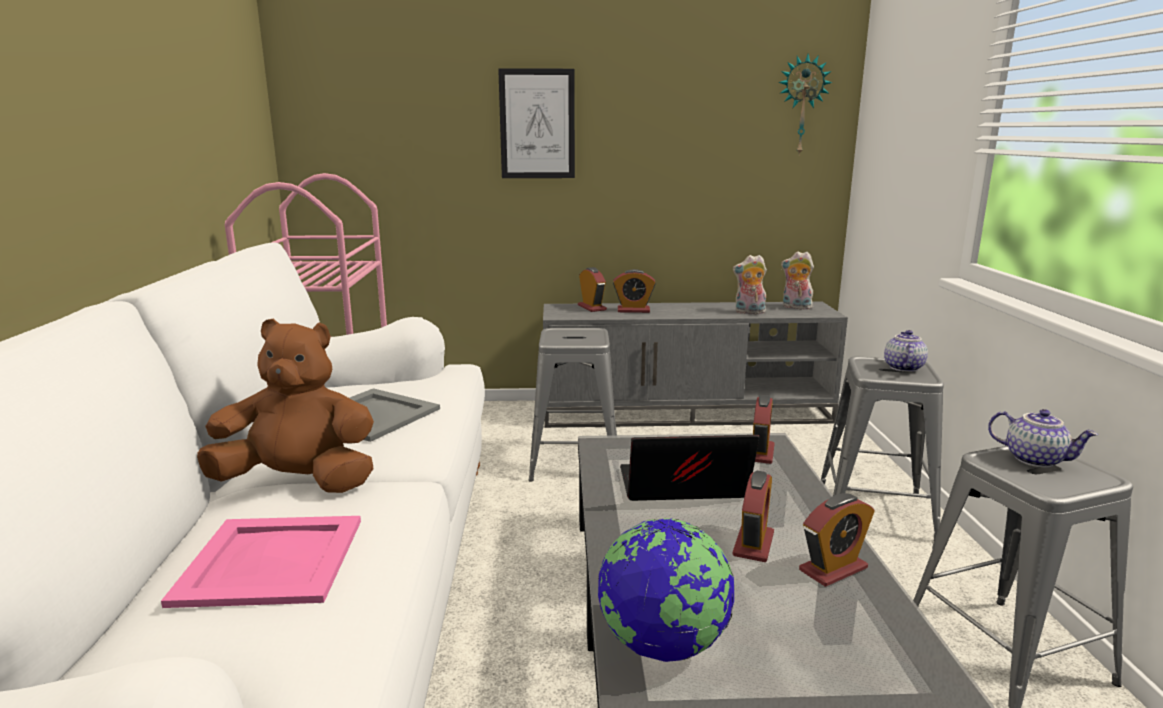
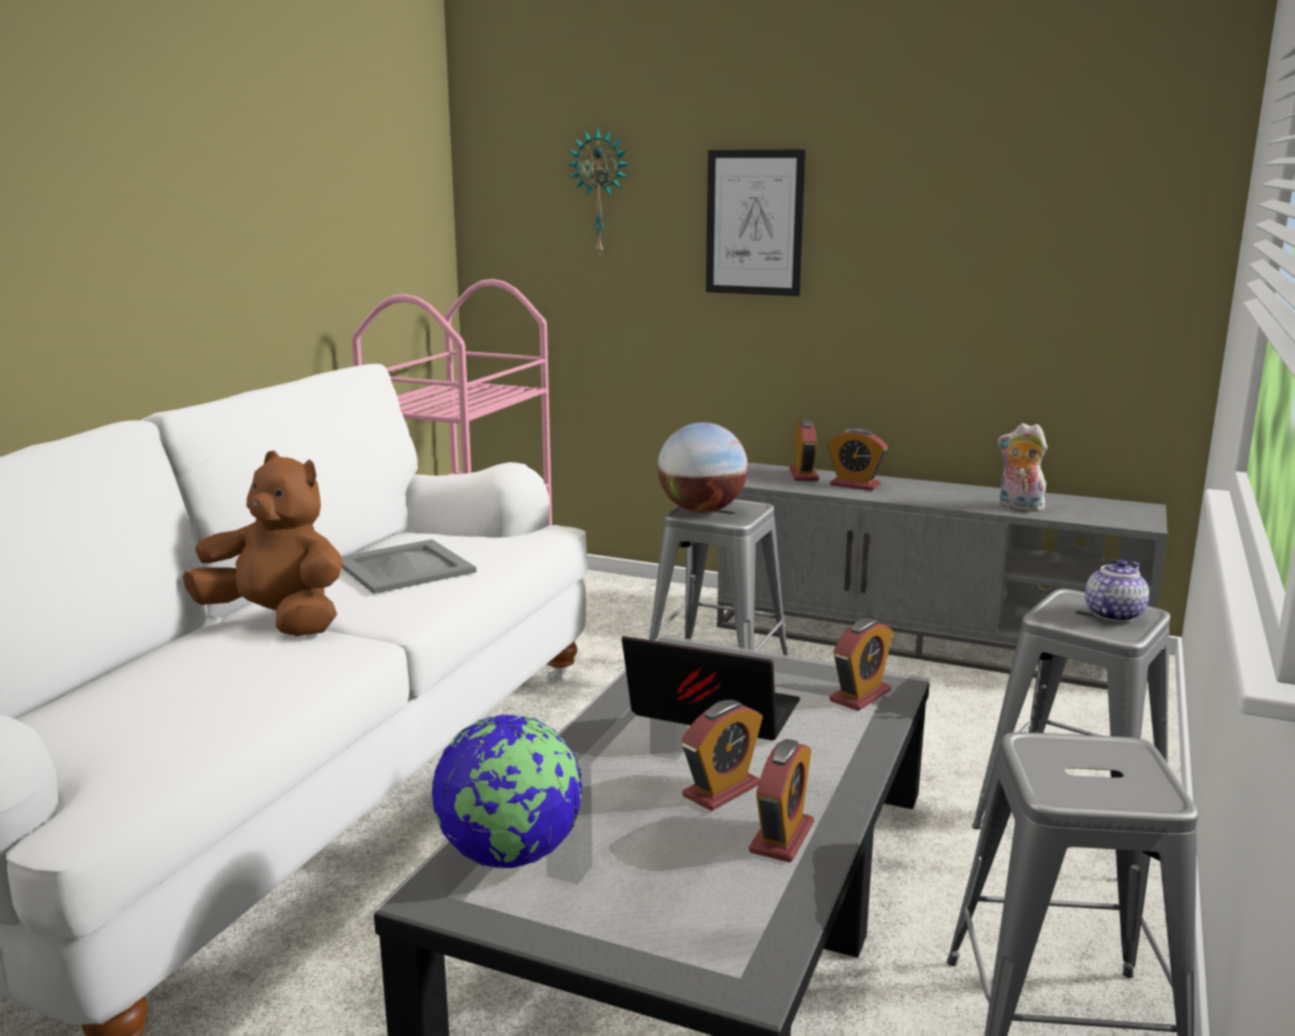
camera: 25 degrees right, 0 degrees up
(273, 559) = (187, 680): pink tray -> none
(563, 338) = (702, 510): none -> globe
(795, 307) = (1104, 508): plush toy -> none
(802, 105) = (1144, 201): wall clock -> wall clock (600, 193)
(833, 569) = (781, 837): alarm clock -> alarm clock turned 60 degrees counterclockwise
(1035, 459) = (1100, 758): teapot -> none

